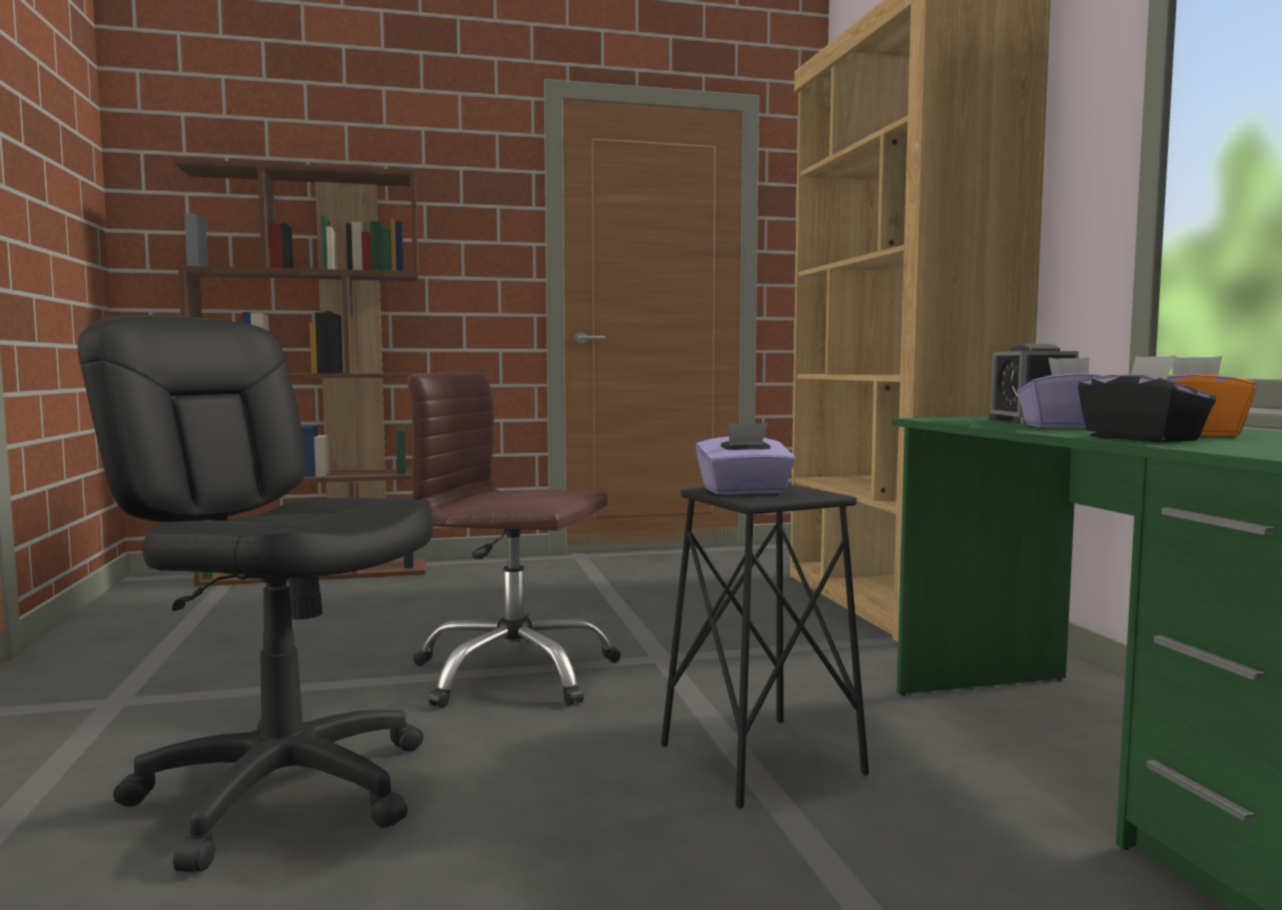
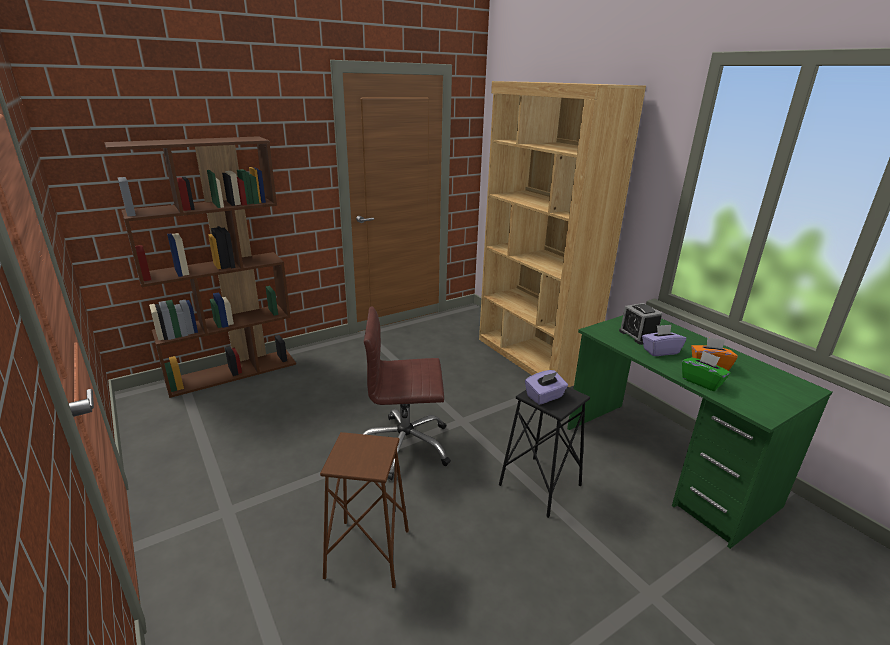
camera: 20 degrees left, 20 degrees up
(284, 790) = (368, 553): black office chair -> brown stool
(1142, 439) = (702, 382): black tissue box -> green tissue box

